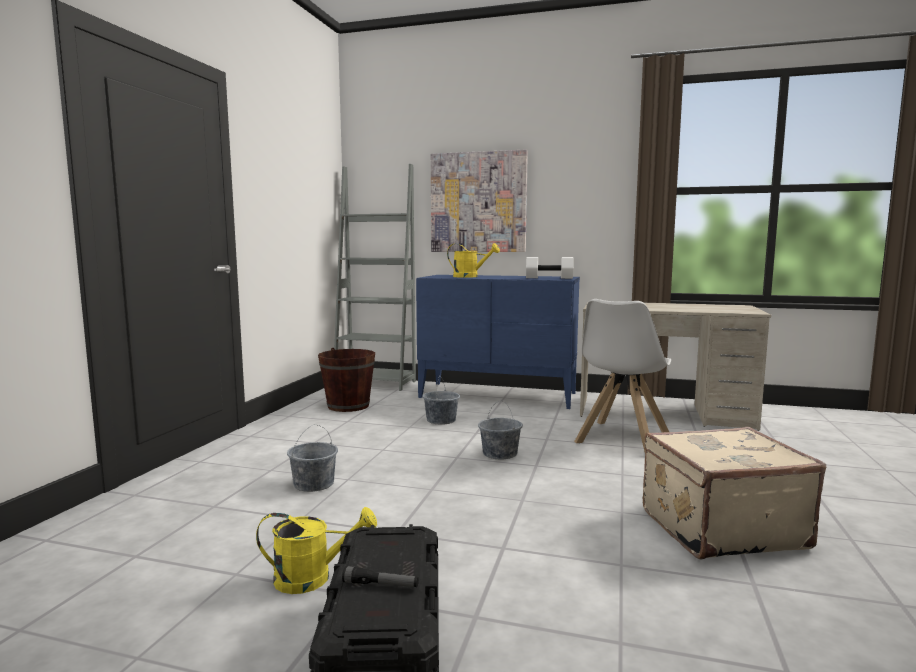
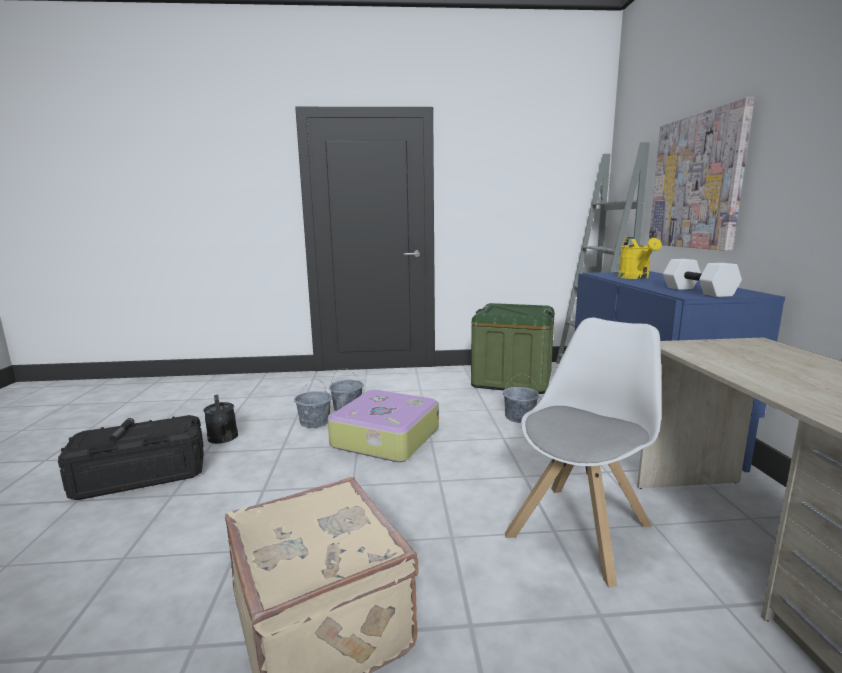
camera: 70 degrees right, 5 degrees up
(313, 578) = (223, 439): yellow watering can -> black watering can
(348, 406) = (512, 379): brown bucket -> green storage box
(427, 475) = (384, 438): none -> suitcase
(499, 453) = (456, 458): grey bucket -> grey bucket (315, 422)
(621, 439) = (581, 528): chair -> chair turned 120 degrees clockwise

